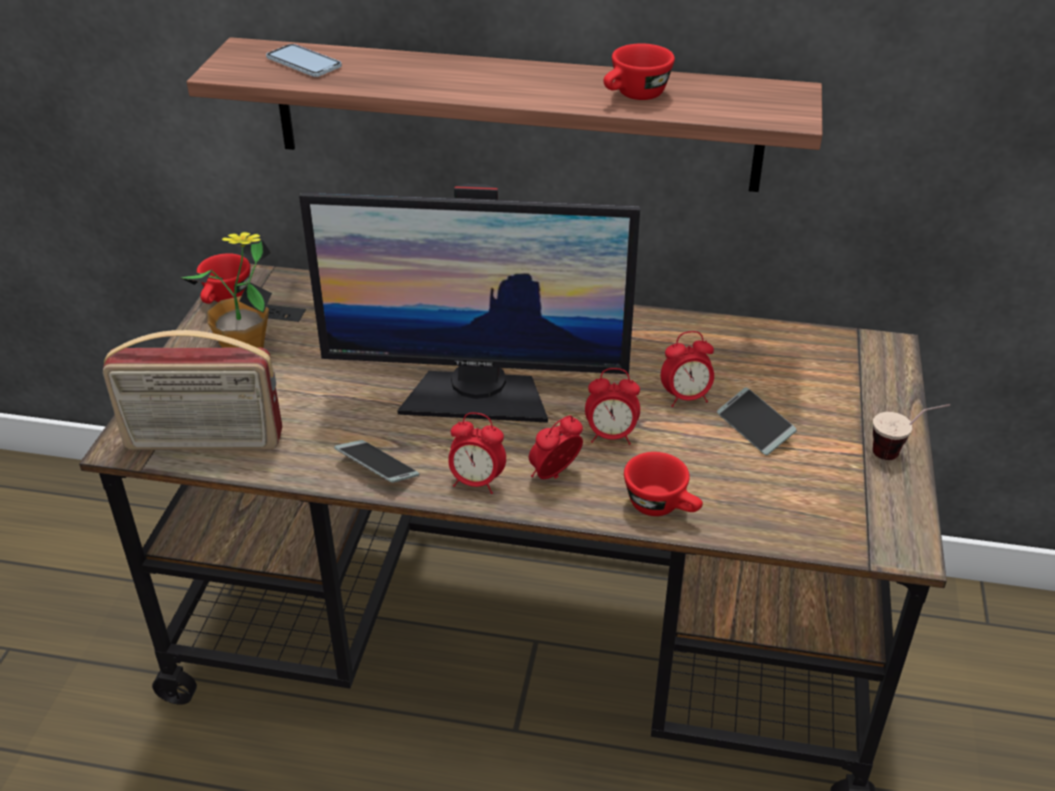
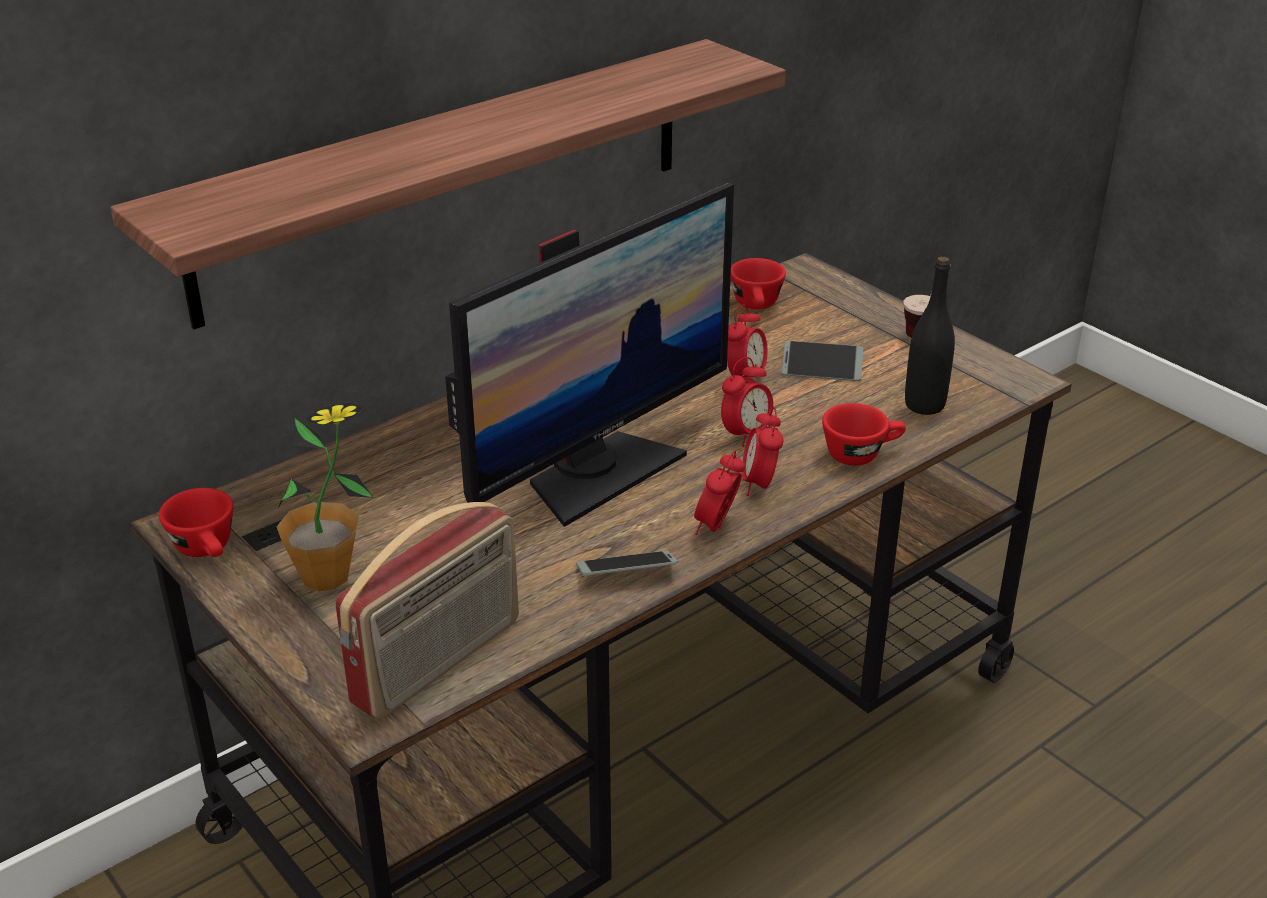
camera: 50 degrees left, 5 degrees down
(304, 63) = (259, 192): phone -> none
(476, 482) = (717, 527): alarm clock -> alarm clock turned 150 degrees clockwise
(634, 96) = (609, 98): red cup -> red cup (757, 306)
(780, 507) = (924, 405): none -> black bottle

